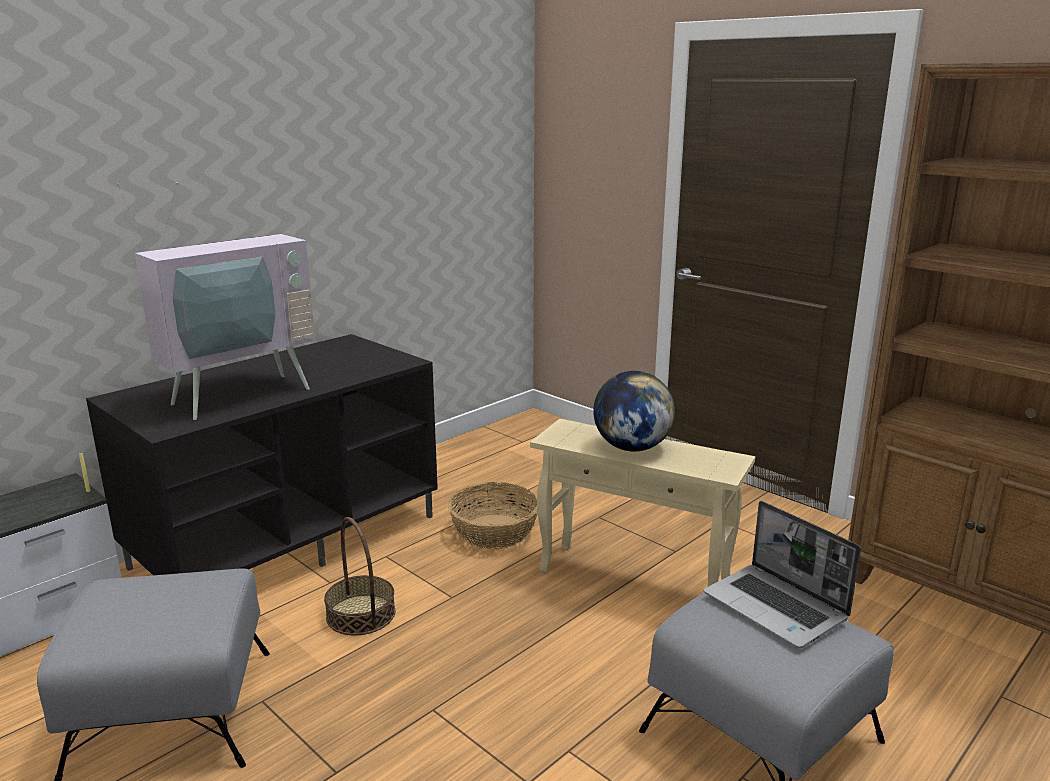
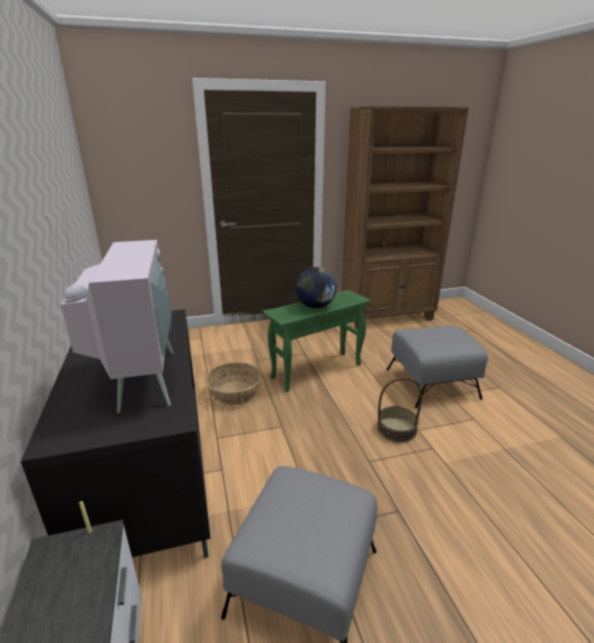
camera: 60 degrees left, 5 degrees up
(361, 614) = (268, 464): basket -> basket (396, 429)
(633, 580) = (316, 371): beige side table -> green side table
(777, 607) = (430, 332): laptop -> none

